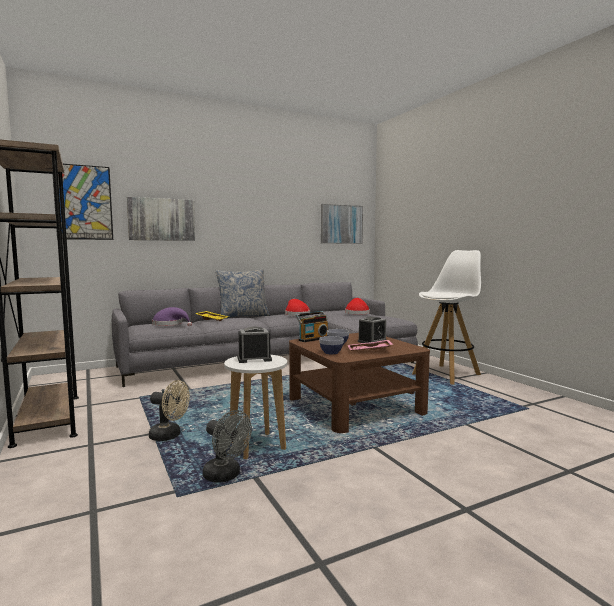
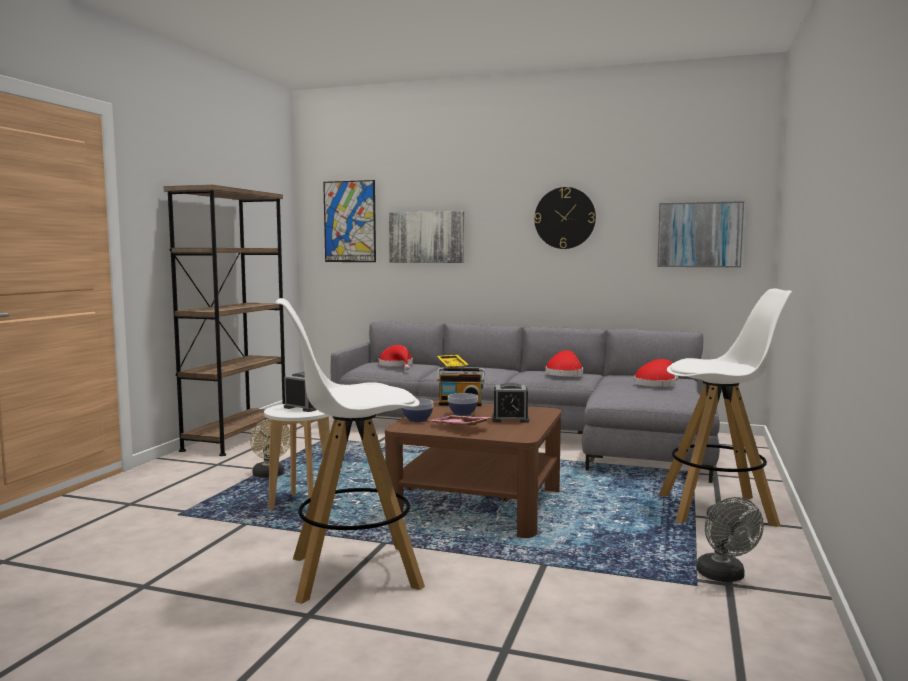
camera: 45 degrees right, 0 degrees up
(170, 324) = (397, 365): purple hat -> red hat
(226, 476) = (231, 515): grey fan -> grey fan (724, 577)
(243, 316) = (506, 367): pillow -> none
(266, 210) = (564, 218): none -> wall clock
(412, 472) = (353, 573): none -> white stool

